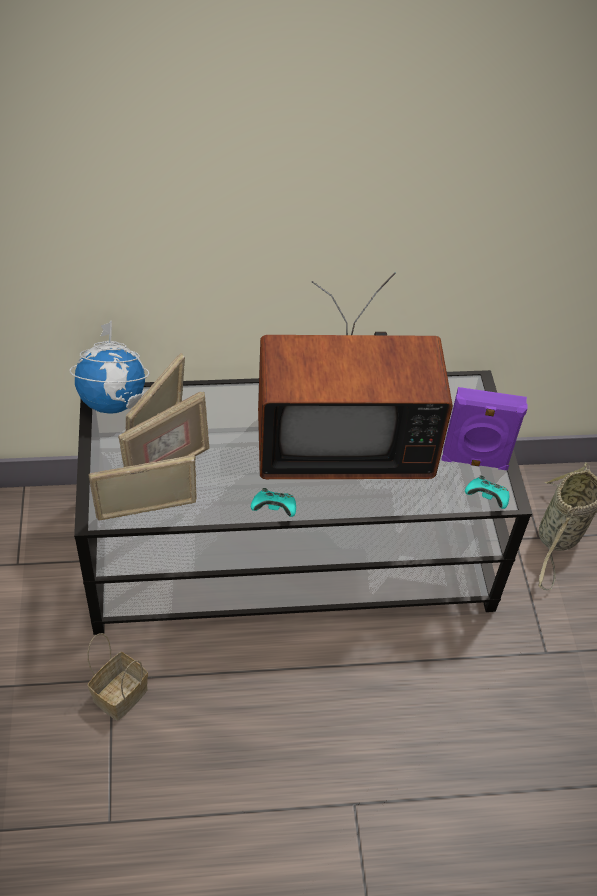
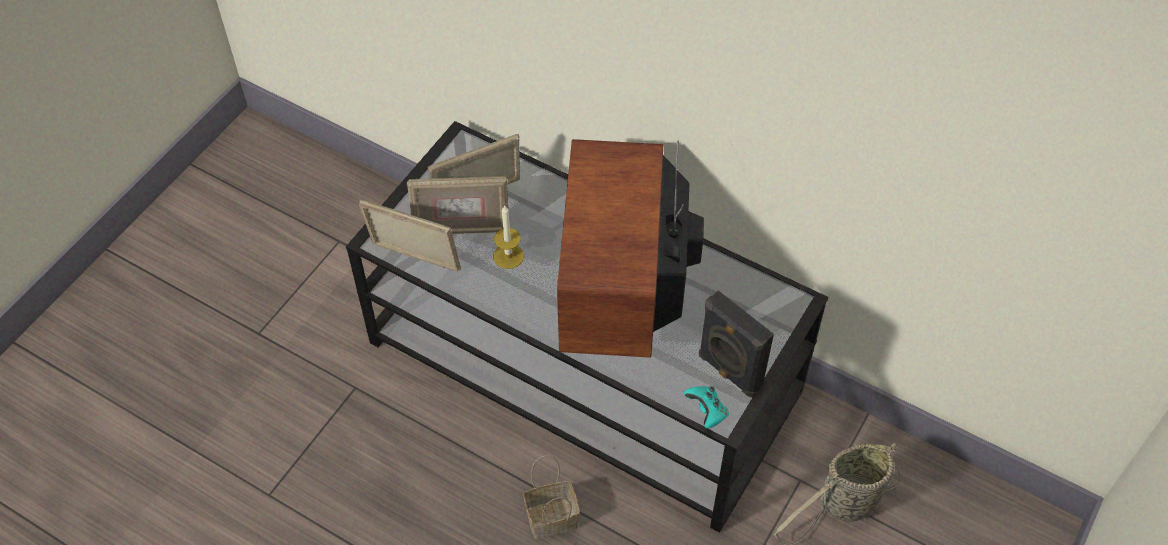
camera: 40 degrees right, 5 degrees up
(113, 401) = (467, 149): globe -> none
(121, 693) = (353, 402): basket -> basket (553, 517)
(226, 467) = (508, 256): none -> candle
(274, 509) = (515, 314): turquoise game controller -> none
(341, 441) = (624, 287): television -> television turned 60 degrees clockwise
(474, 461) = (728, 372): purple speaker -> black speaker

